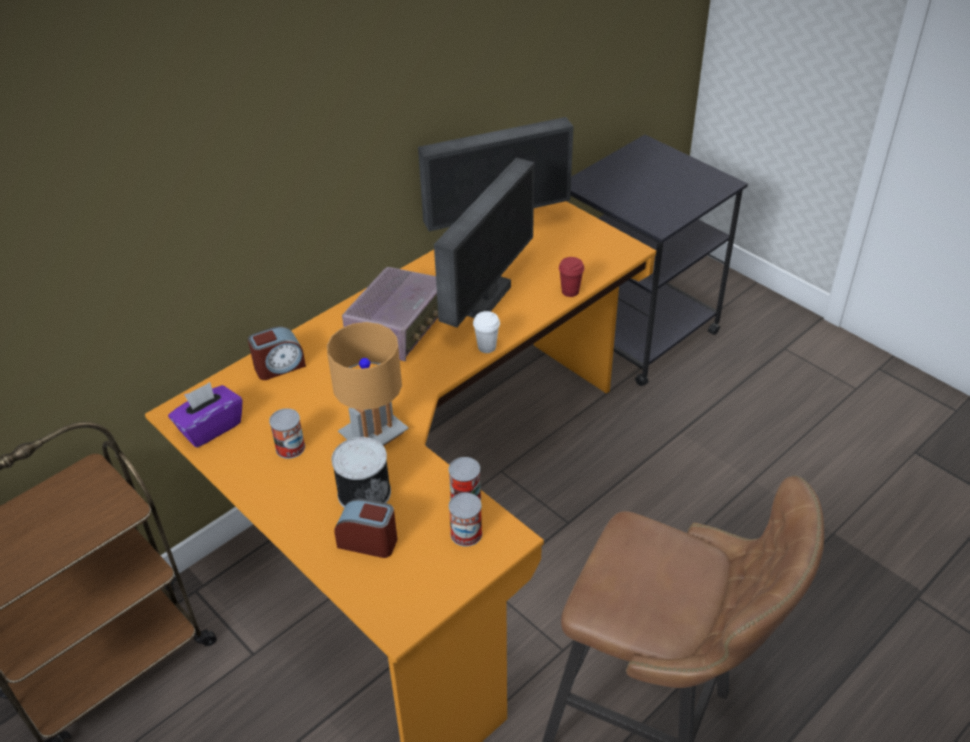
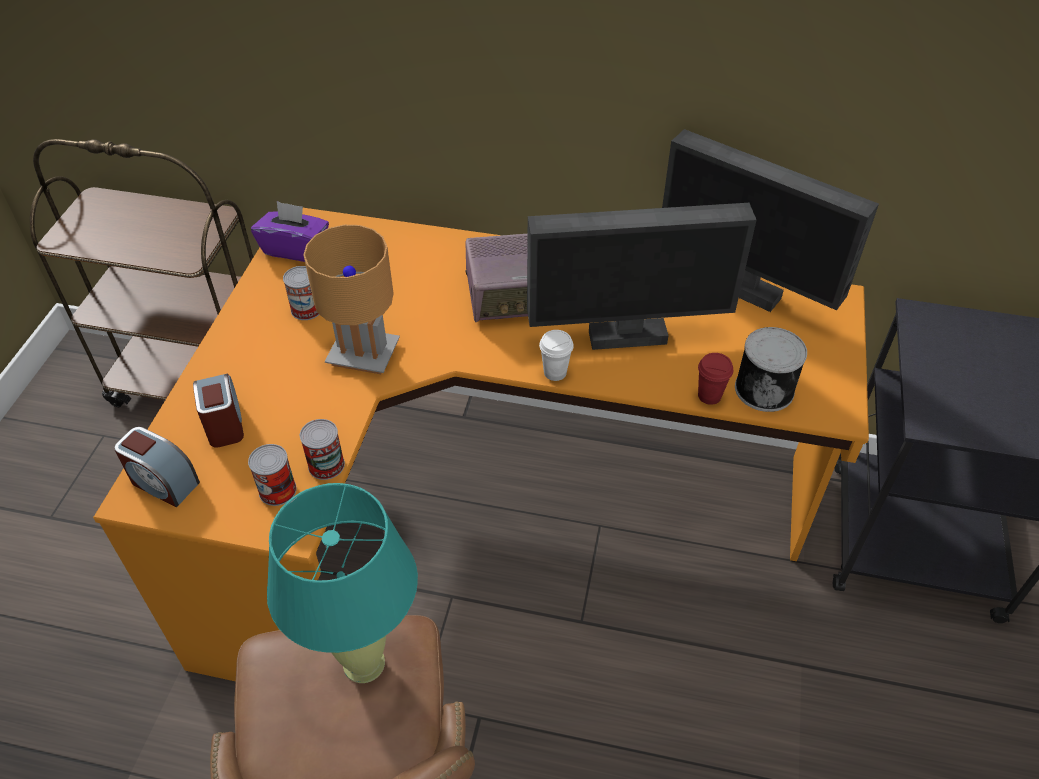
camera: 55 degrees right, 5 degrees up
(279, 366) = (403, 247): alarm clock -> alarm clock (163, 482)
(363, 492) = (284, 386): can -> can (764, 388)
(636, 554) = (364, 663): none -> turquoise table lamp

